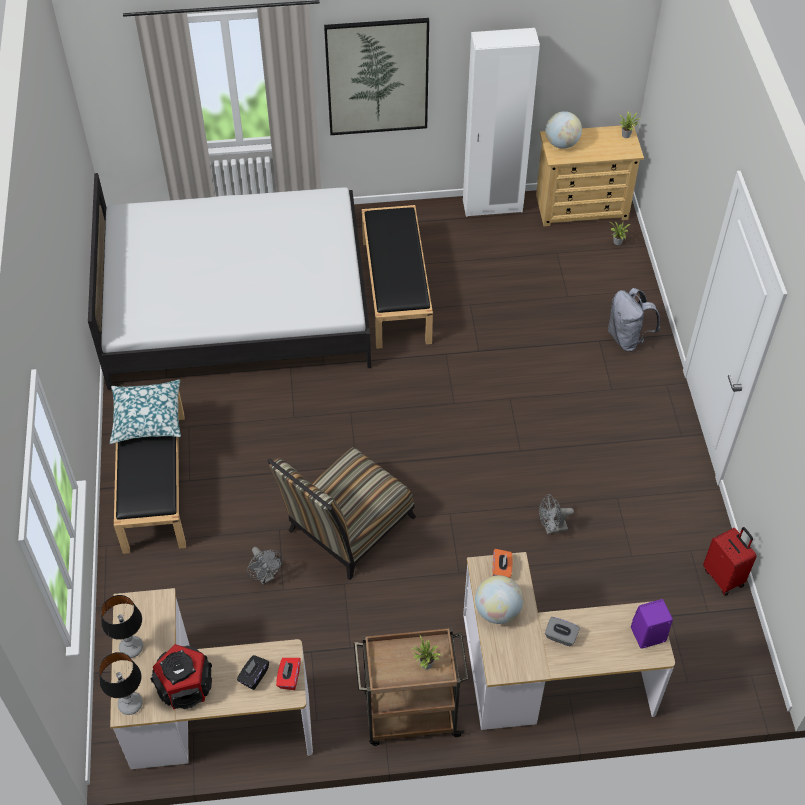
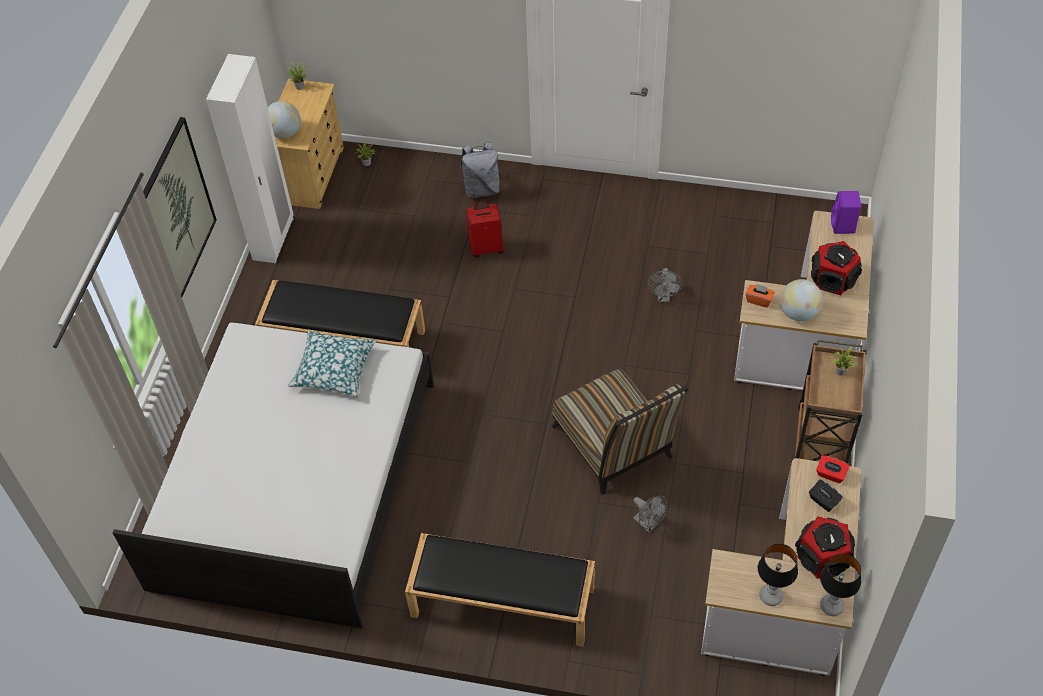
camera: 70 degrees left, 0 degrees up
(147, 417) = (460, 565): pillow -> pillow (334, 369)
(265, 576) = (648, 524): grey fan -> grey fan turned 60 degrees clockwise
(560, 636) = (832, 279): grey tissue box -> speaker
(724, 577) = (744, 203): red suitcase -> red suitcase (486, 248)

